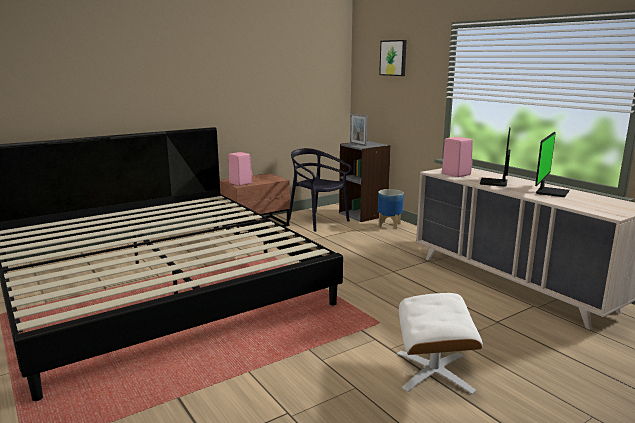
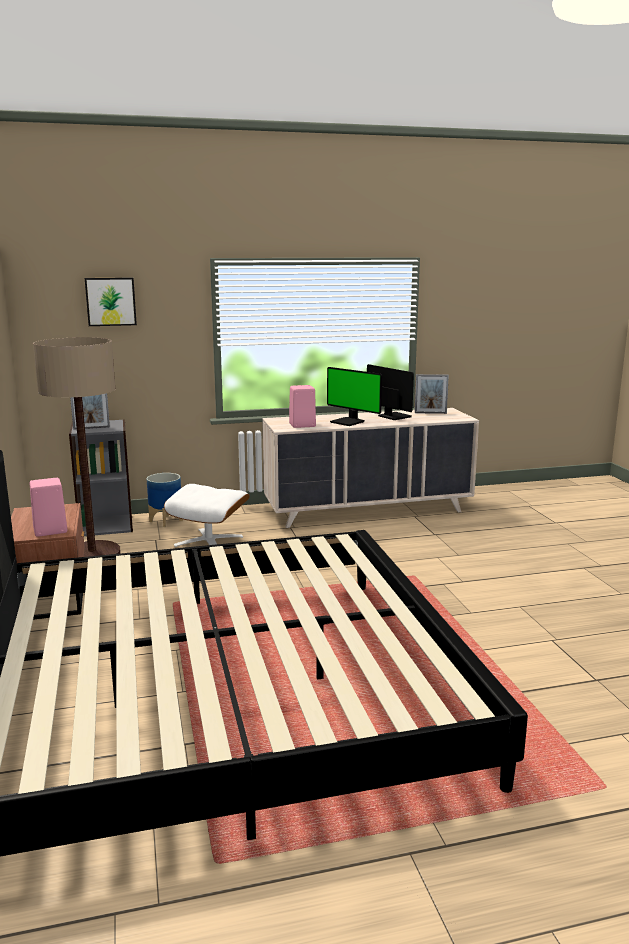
camera: 70 degrees left, 0 degrees up
(317, 221) = (92, 554): black chair -> floor lamp
(434, 371) = (504, 573): white ottoman -> white ottoman (209, 541)
(603, 201) = (430, 413): none -> picture frame

